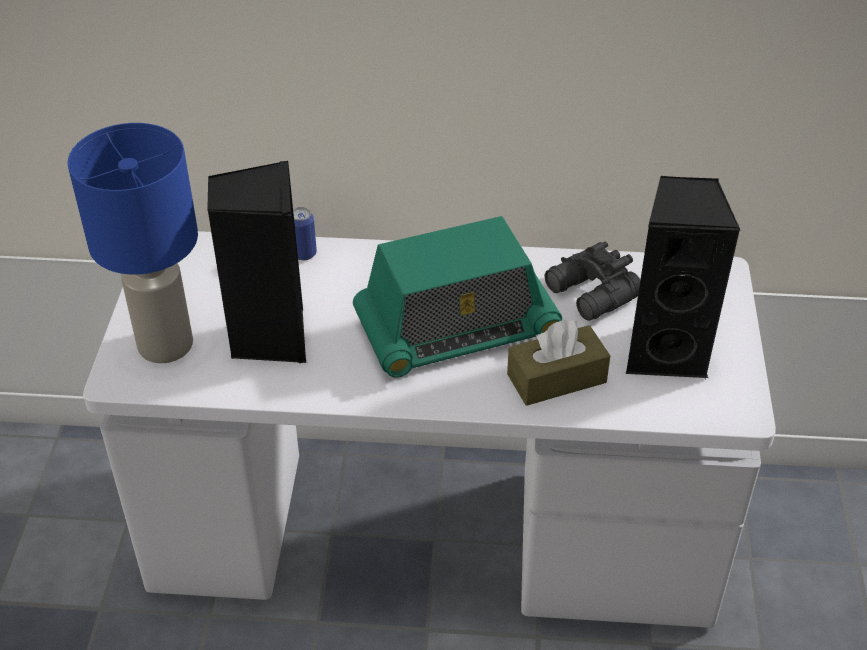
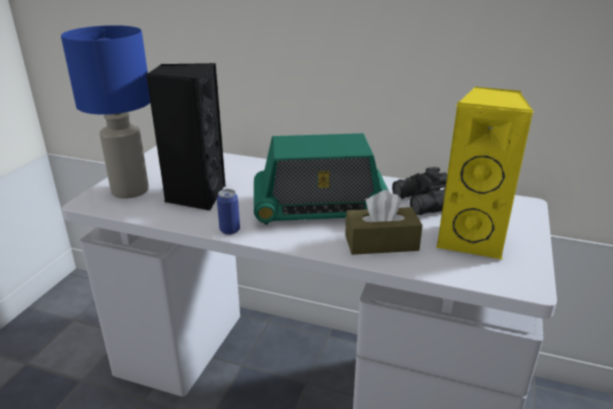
camera: 15 degrees right, 15 degrees down
(304, 253) = (243, 163): can -> can (230, 230)
(665, 352) = (471, 240): black speaker -> yellow speaker

